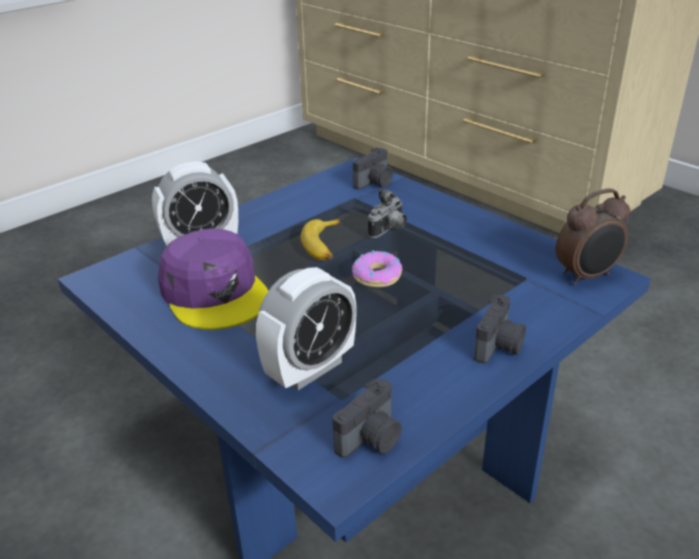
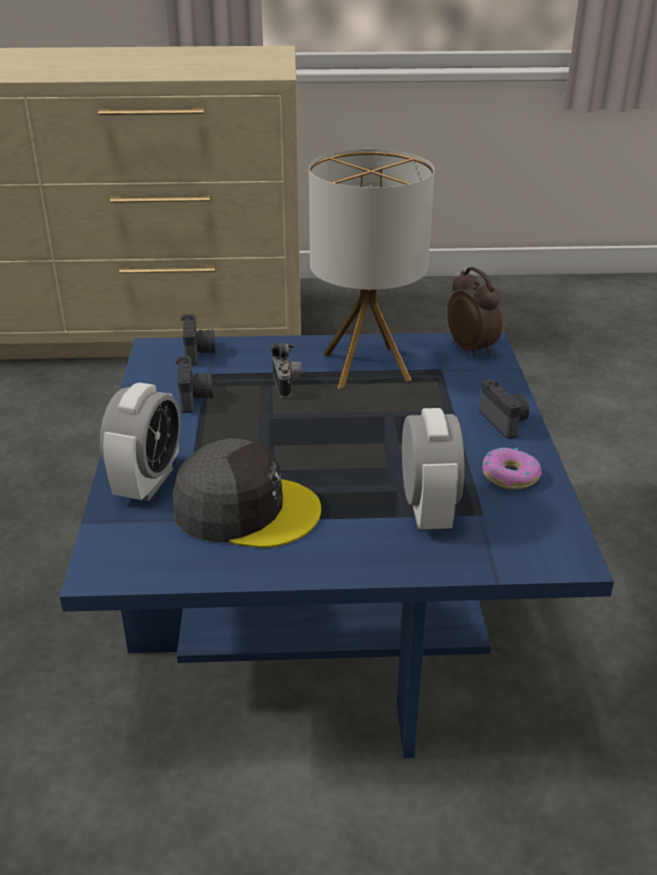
camera: 50 degrees left, 0 degrees up
(215, 292) = (245, 509): purple cap -> grey cap
(324, 246) = (260, 424): banana -> none
(372, 439) = (543, 523): camera -> camera (195, 398)
(377, 276) = (346, 423): donut -> donut (510, 476)
(468, 246) = (365, 367): none -> table lamp
(587, 276) = (472, 349): alarm clock -> alarm clock turned 45 degrees counterclockwise

